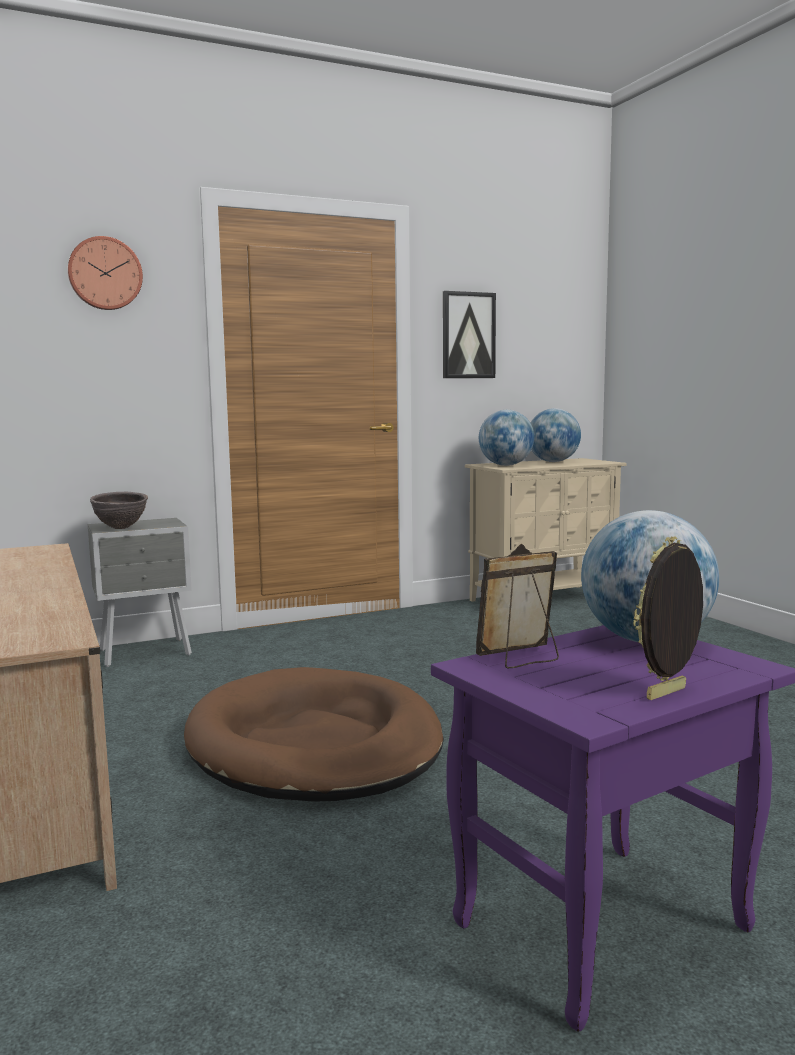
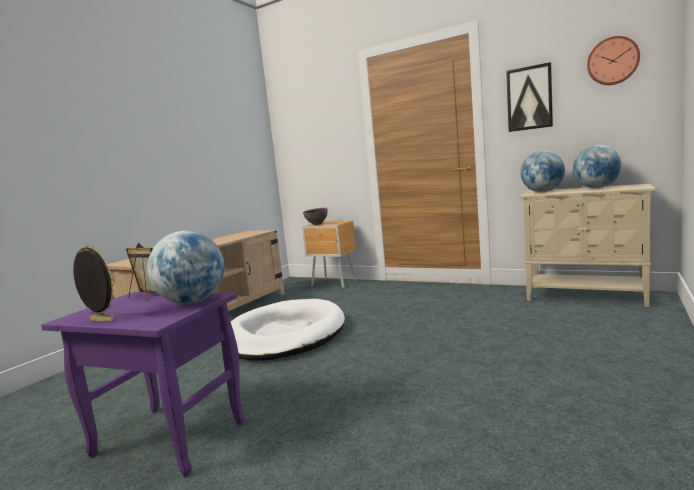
camera: 55 degrees right, 0 degrees up
(105, 274) = (322, 106): wall clock -> wall clock (612, 61)
(147, 653) = (334, 284): grey nightstand -> brown nightstand
(314, 744) = (285, 335): brown dog bed -> white dog bed

